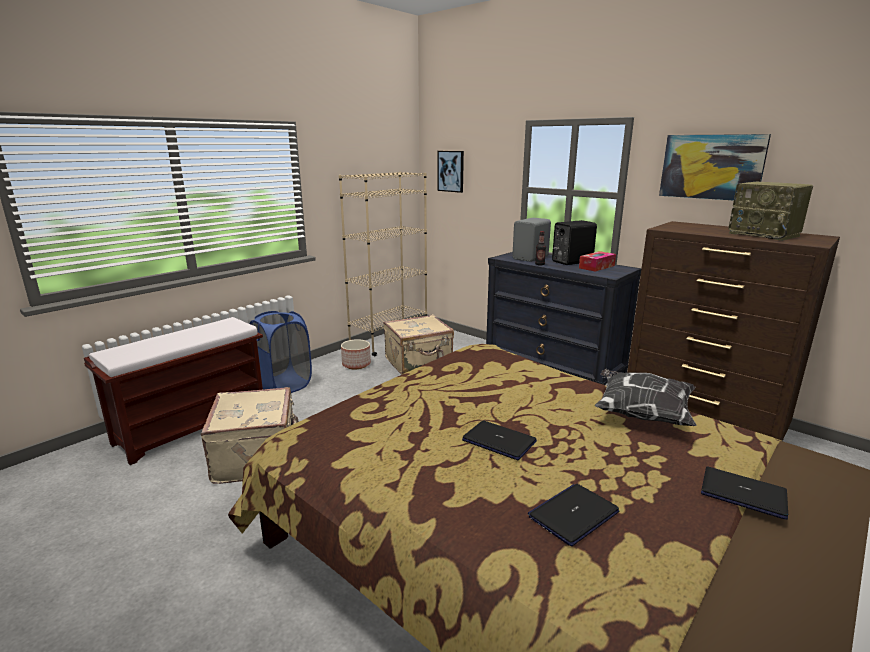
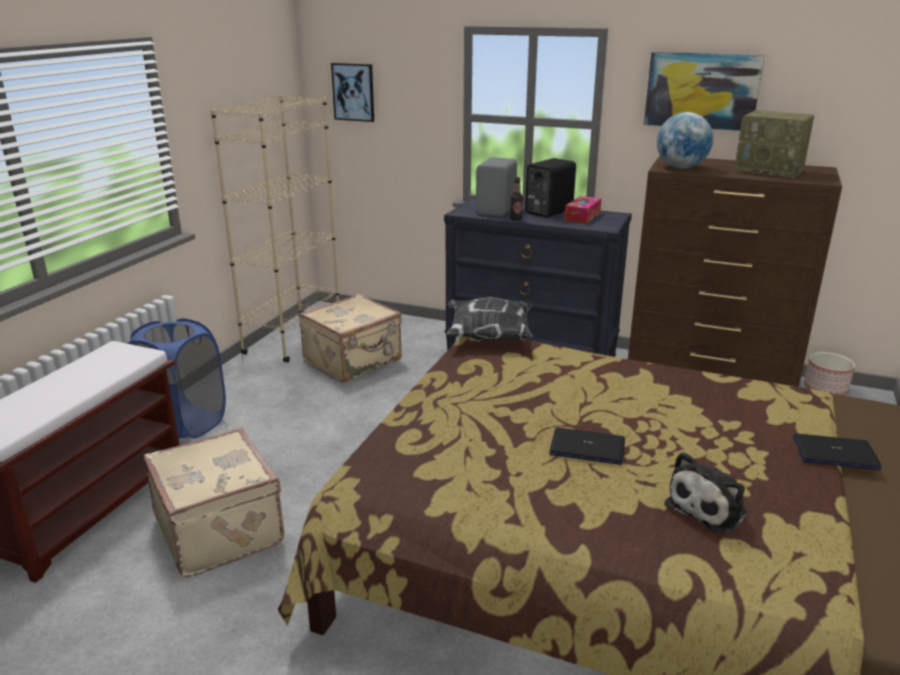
camera: 20 degrees left, 5 degrees up
(356, 364) = (270, 378): planter -> planter (825, 389)
(573, 514) = (709, 508): laptop -> plush toy
(641, 414) = (702, 389): pillow -> pillow (488, 336)
(679, 228) = (681, 167): none -> globe

